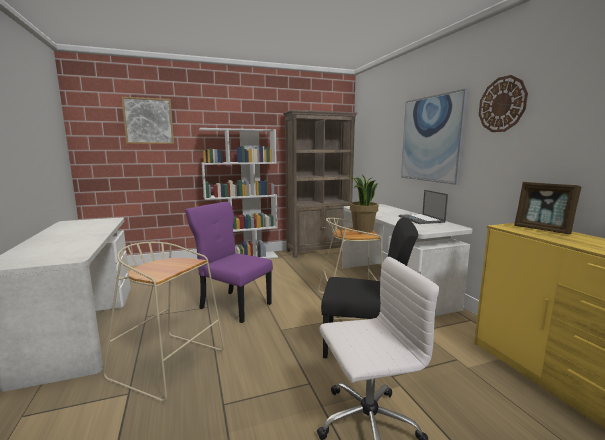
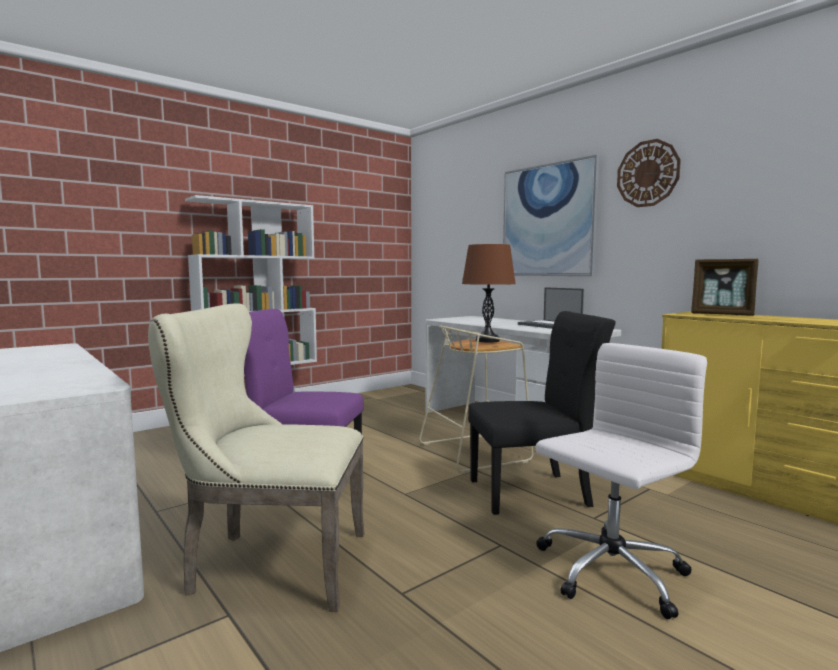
camera: 20 degrees left, 5 degrees down
(148, 121) = (92, 180): picture -> none
(170, 364) = (268, 564): beige stool -> beige chair
(319, 251) = (374, 396): brown bookcase -> none
(362, 230) = (487, 340): potted plant -> brown table lamp

